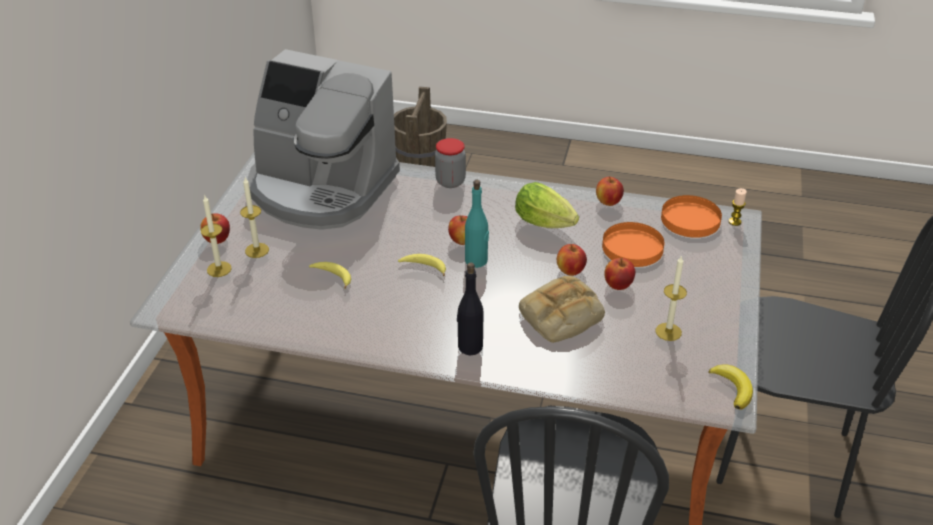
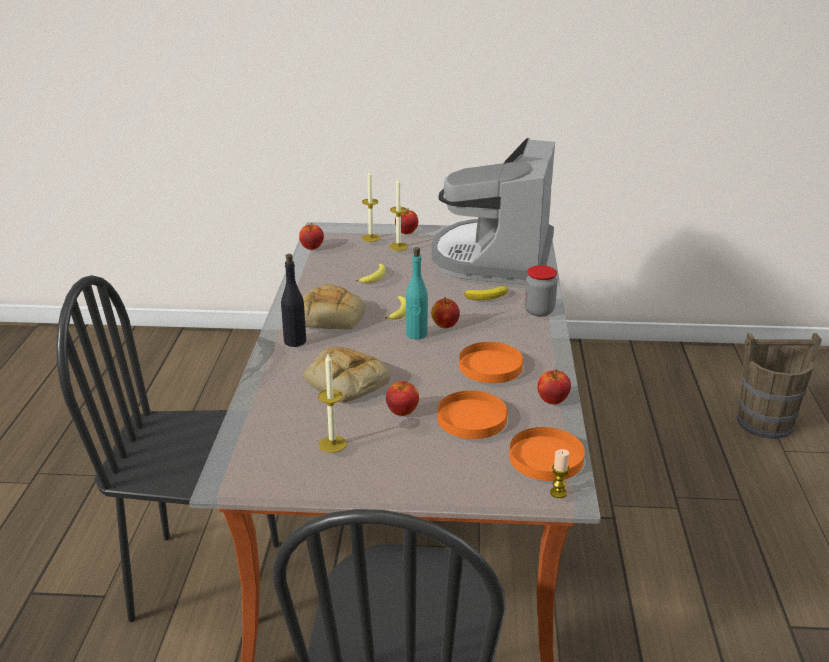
camera: 80 degrees right, 10 degrees down
(419, 316) = (332, 316): none -> bread
(547, 224) = (491, 366): lettuce -> orange plate
(570, 271) = (417, 383): apple -> apple (311, 247)
(733, 388) = (248, 486): banana -> banana (488, 296)

